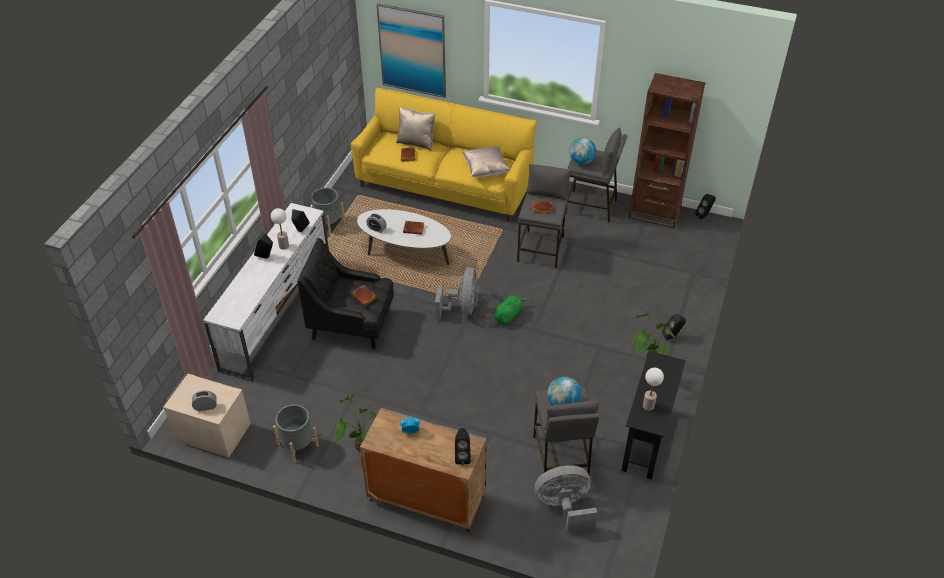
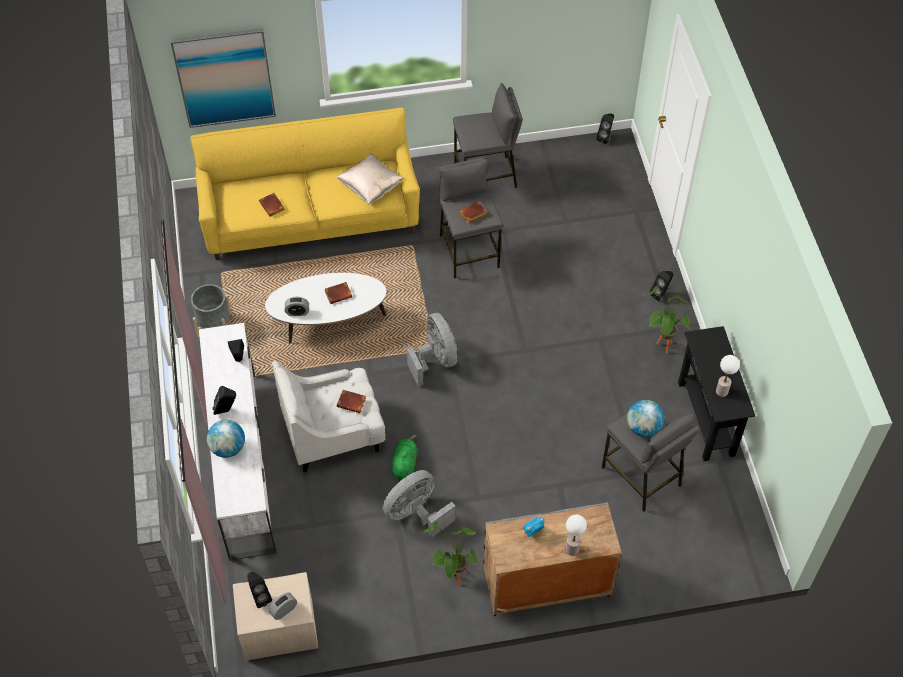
camera: 30 degrees left, 10 degrees up
(284, 246) = (235, 386): table lamp -> table lamp (572, 549)
(298, 445) = (379, 596): grey planter -> none
(352, 325) = (334, 435): black armchair -> white armchair
(416, 142) = (266, 183): beige pillow -> none
(462, 456) = (599, 532): black speaker -> black speaker (259, 596)
(508, 315) = (488, 346): green plush toy -> green plush toy (404, 464)
(564, 507) = (677, 525): grey fan -> grey fan (416, 513)
(581, 161) = (473, 136): globe -> globe (228, 448)
(654, 213) = (554, 156): brown bookcase -> none

